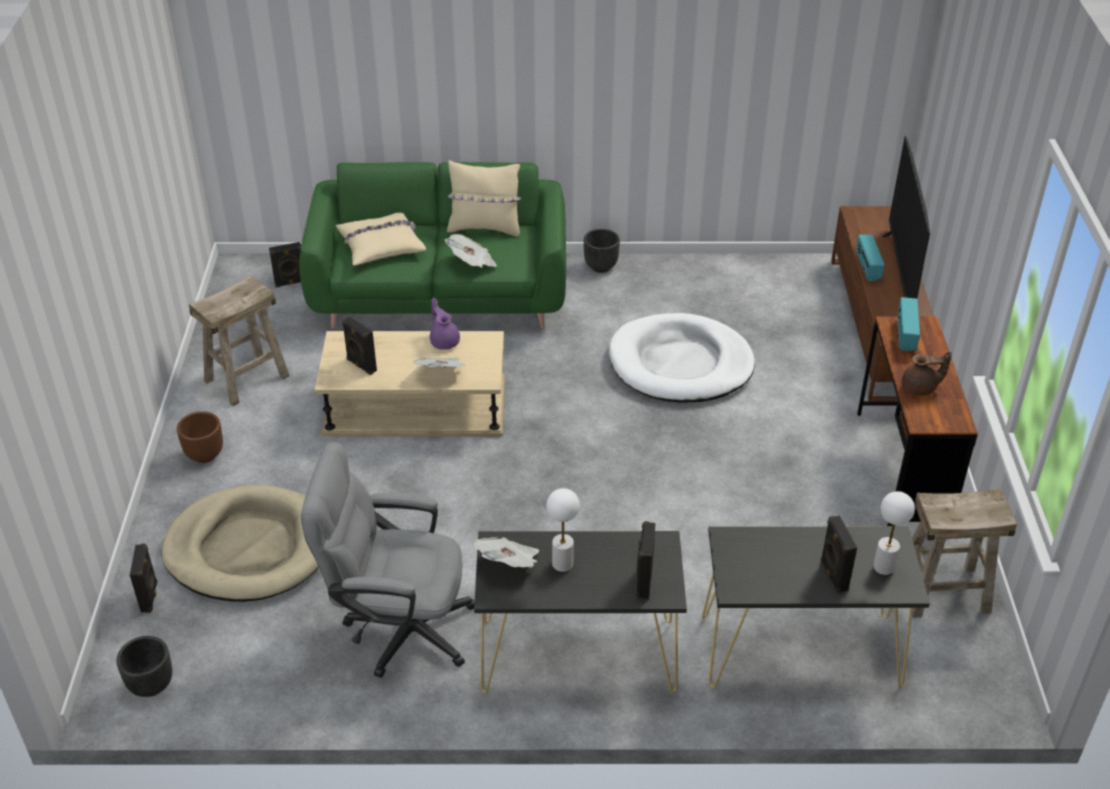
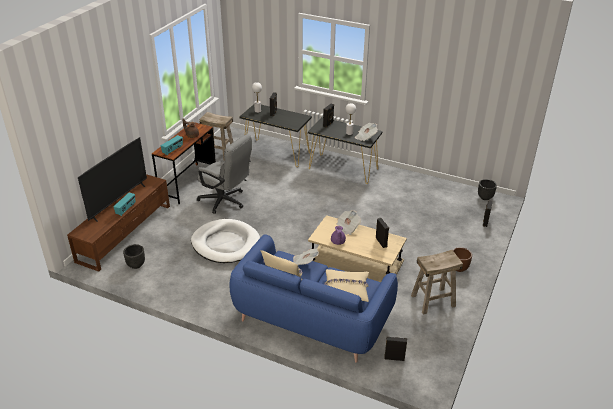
camera: 155 degrees left, 5 degrees down
(249, 549) = (445, 227): beige dog bed -> none
(397, 628) = (397, 190): grey office chair -> grey office chair (226, 202)
(440, 296) = (312, 318): green sofa -> blue sofa
(601, 267) = (214, 307): black planter -> black planter (136, 265)

